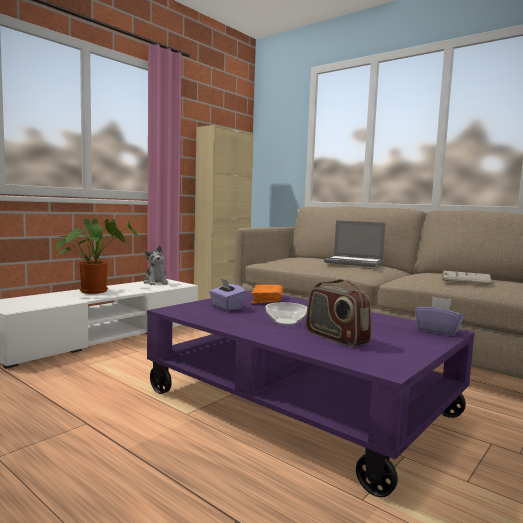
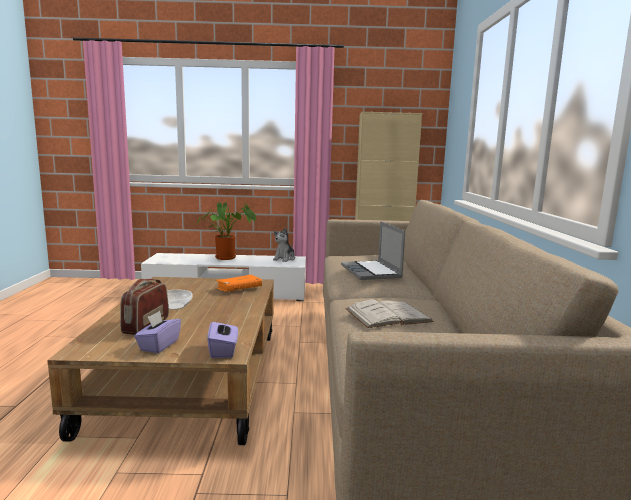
camera: 50 degrees right, 5 degrees up
(226, 307) = (193, 287): purple tissue box -> purple tissue box (158, 345)
(300, 403) = (192, 378): purple coffee table -> brown coffee table

